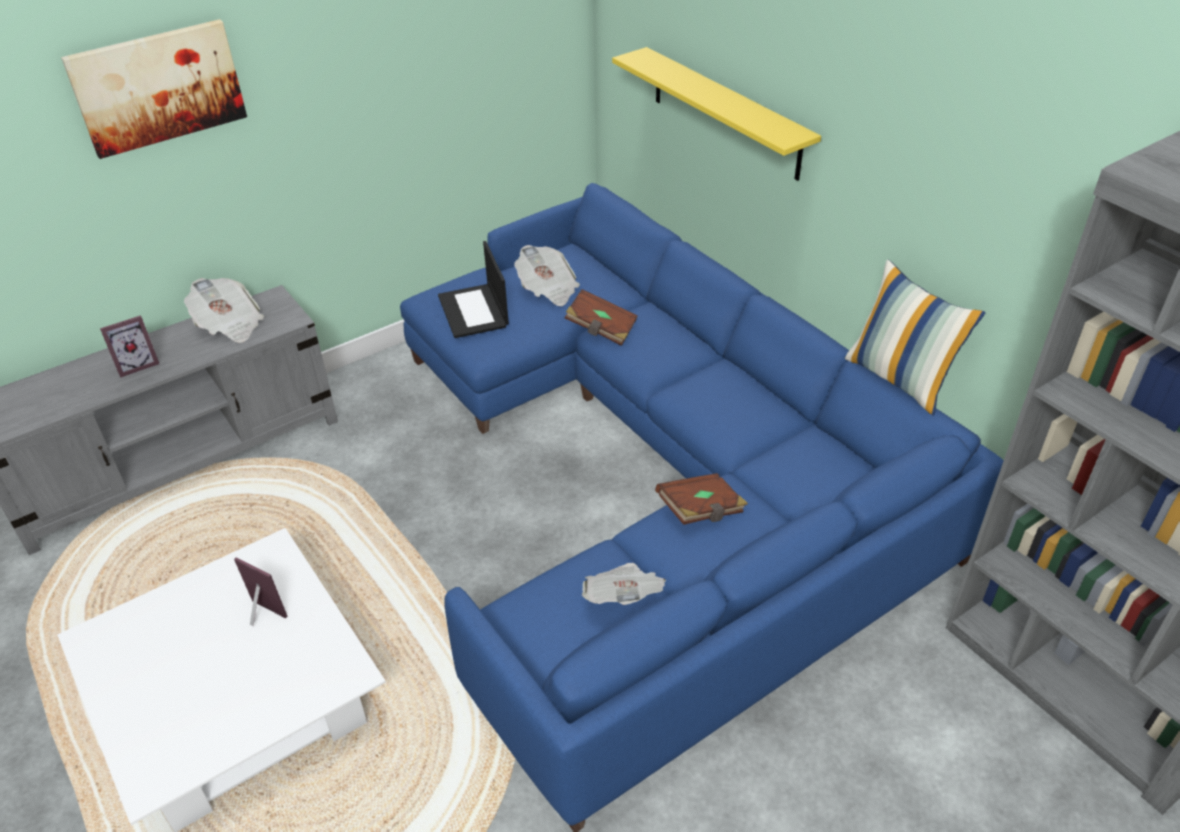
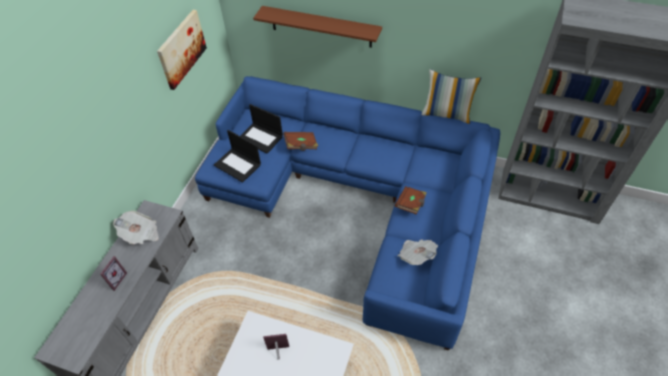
camera: 35 degrees left, 10 degrees up
(158, 87) = (73, 136): picture -> picture (181, 49)
(548, 289) = (261, 138): newspaper -> laptop
(725, 113) = (321, 27): yellow shelf -> brown shelf

